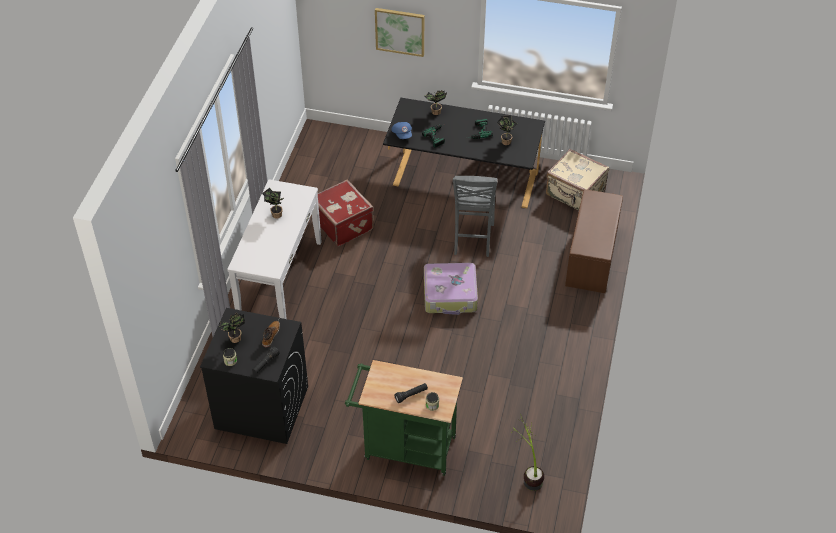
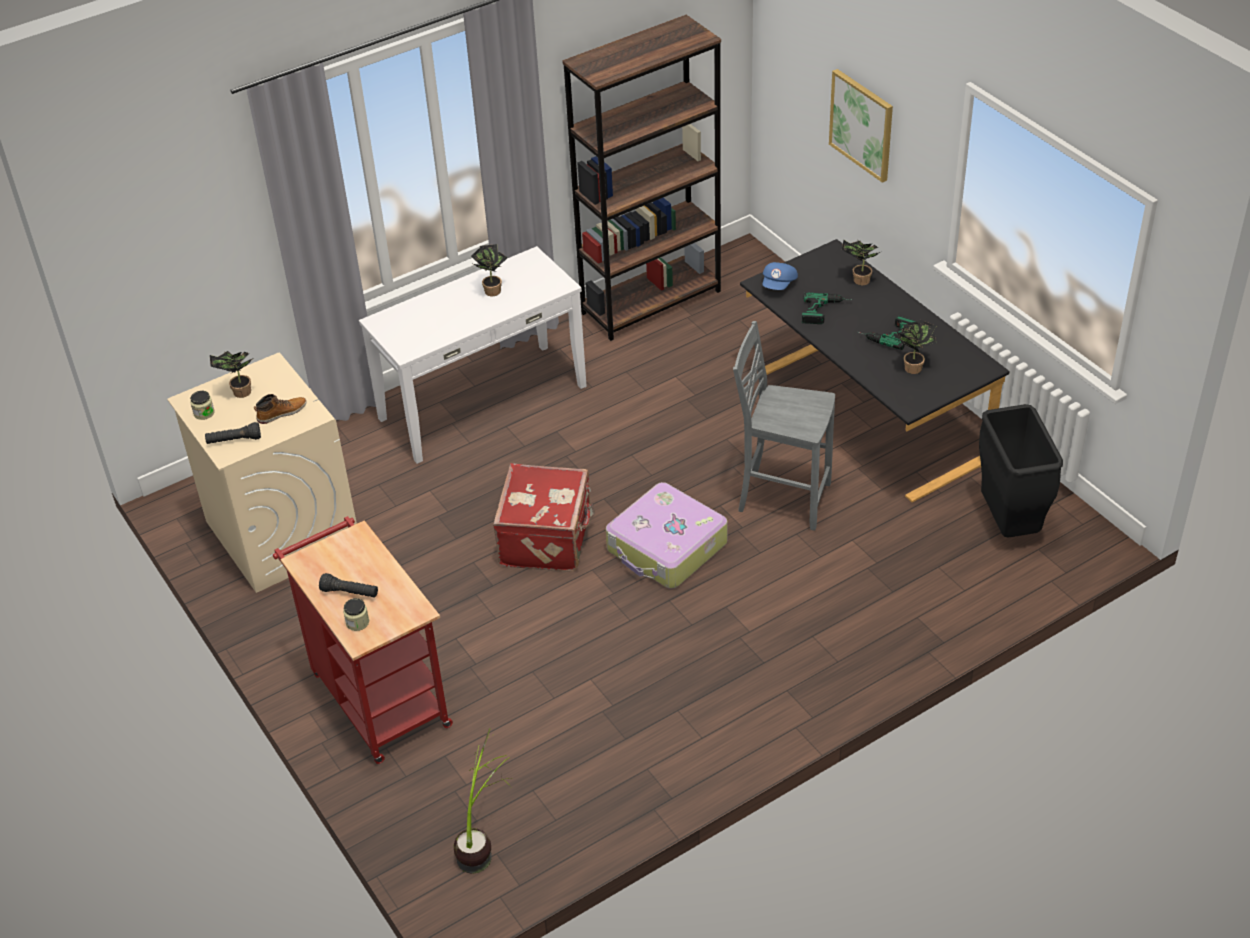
camera: 45 degrees right, 5 degrees down
(261, 407) = (281, 532): black washing machine -> beige washing machine
(301, 181) = (651, 302): none -> brown bookcase
(343, 224) = (639, 381): red suitcase -> red suitcase (547, 539)
(404, 447) = (376, 694): green cart -> red cart
(472, 240) = (782, 498): grey chair -> grey chair turned 60 degrees clockwise
(575, 194) = (1009, 524): beige suitcase -> black trash can
(592, 258) = (928, 625): brown bench -> none

